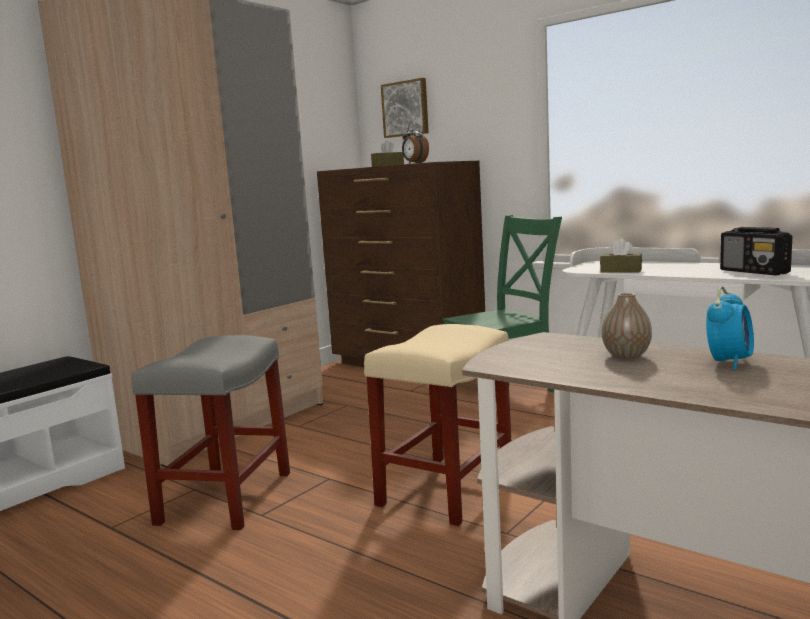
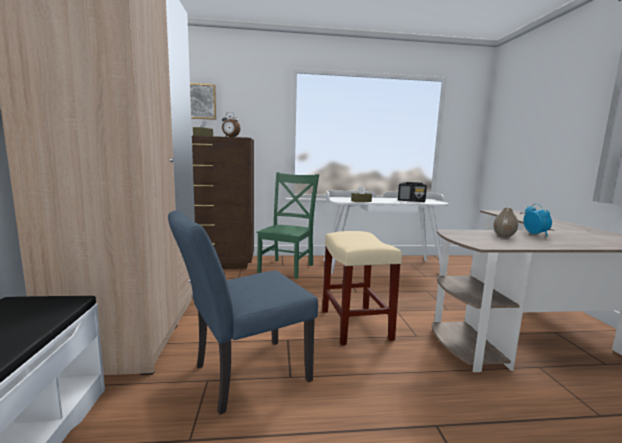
camera: 45 degrees left, 0 degrees up
(226, 496) = (243, 375): grey stool -> blue chair

